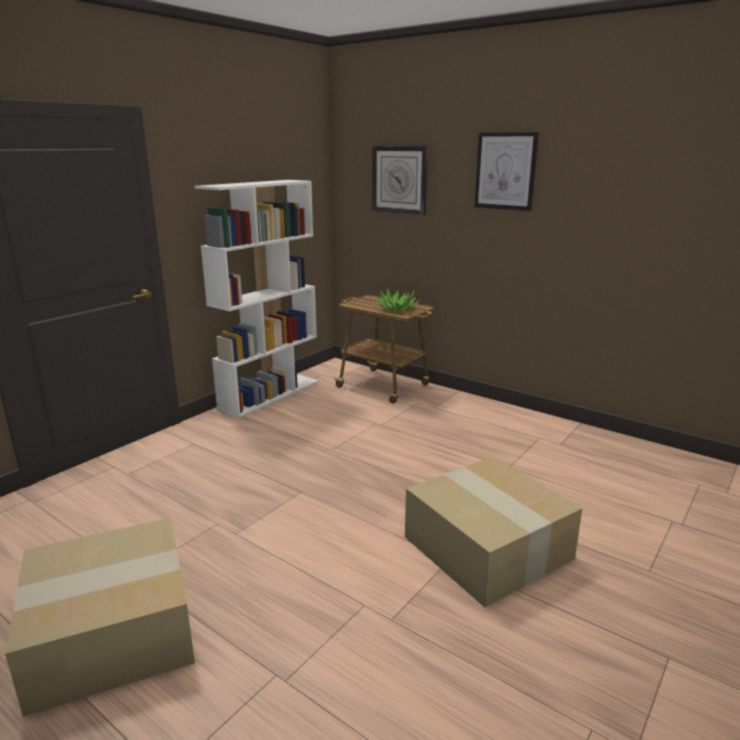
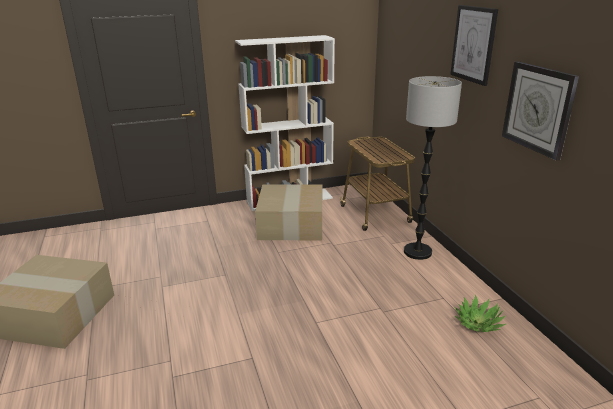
camera: 35 degrees right, 5 degrees up
(397, 309) = (383, 154): potted plant -> potted plant (478, 323)
(400, 179) = (411, 41): wall clock -> wall clock (538, 108)
(467, 407) = (418, 252): none -> floor lamp
(490, 548) = (287, 363): cardboard box -> cardboard box (292, 225)

